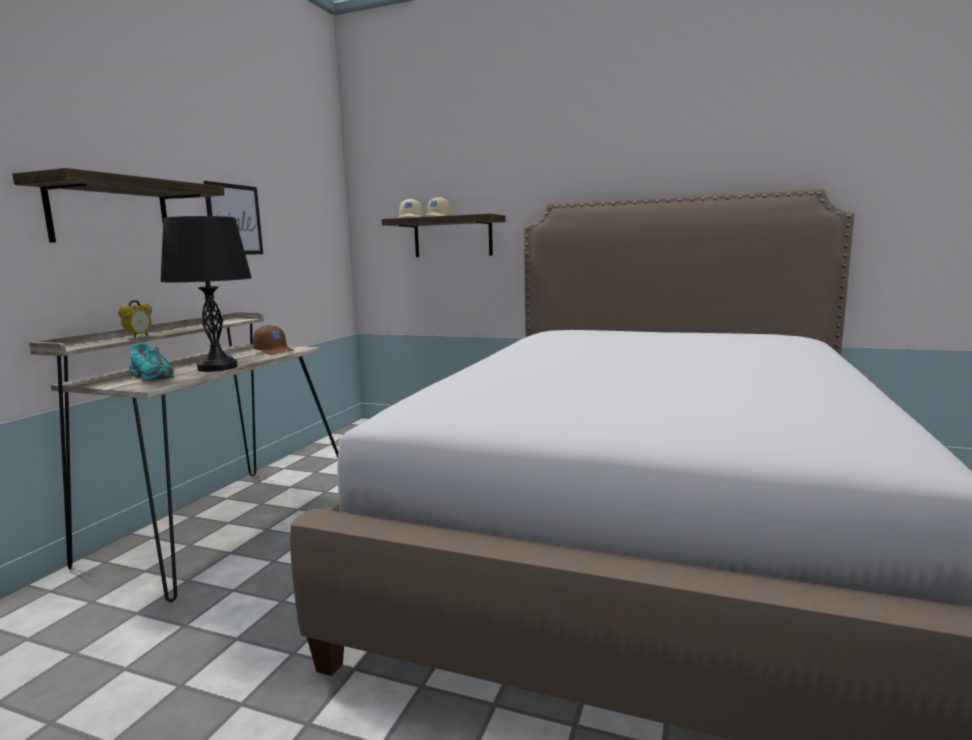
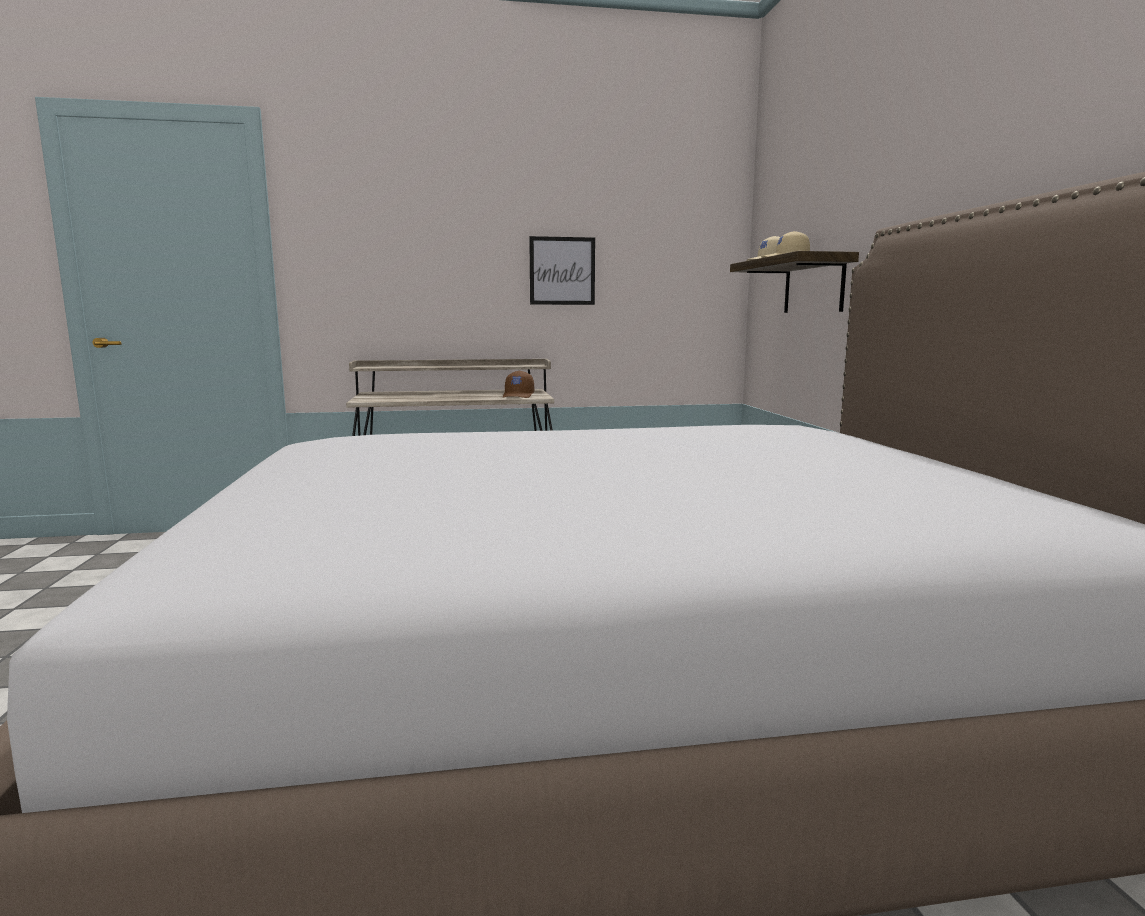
camera: 60 degrees right, 0 degrees up
(110, 212) = (432, 268): shelf -> none
(139, 336) = (421, 366): alarm clock -> none
(152, 379) = (387, 397): turquoise shoe -> none
(218, 368) = (436, 398): black table lamp -> none

